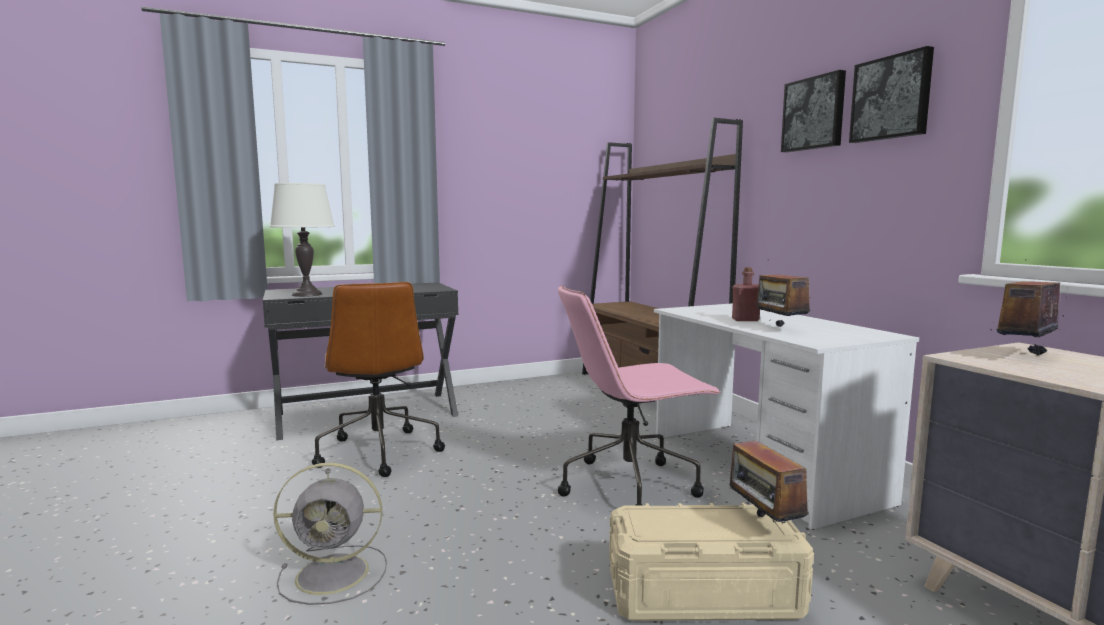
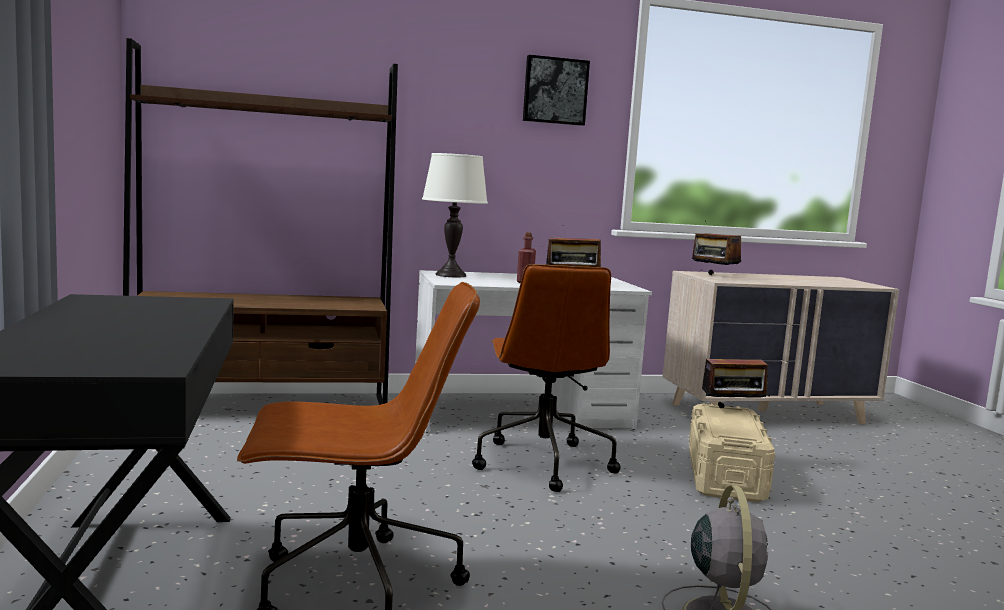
camera: 80 degrees left, 0 degrees up
(307, 294) = (143, 351): white table lamp -> white table lamp (450, 275)
(631, 485) = (542, 463): pink office chair -> brown office chair
(814, 113) = (478, 84): picture -> none

